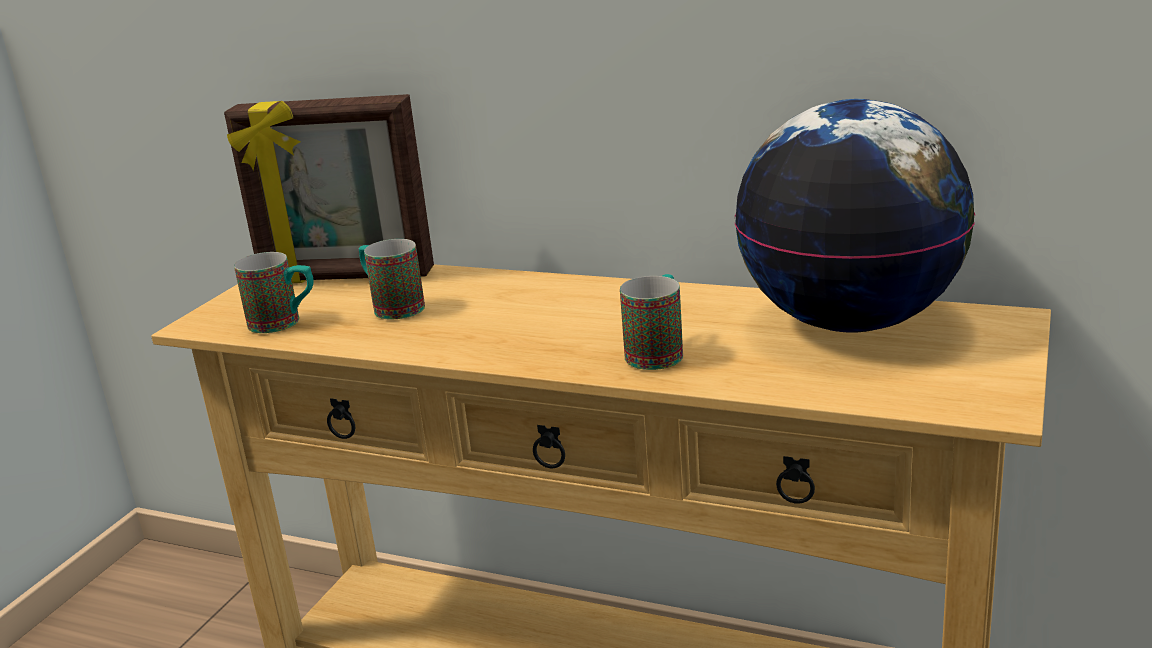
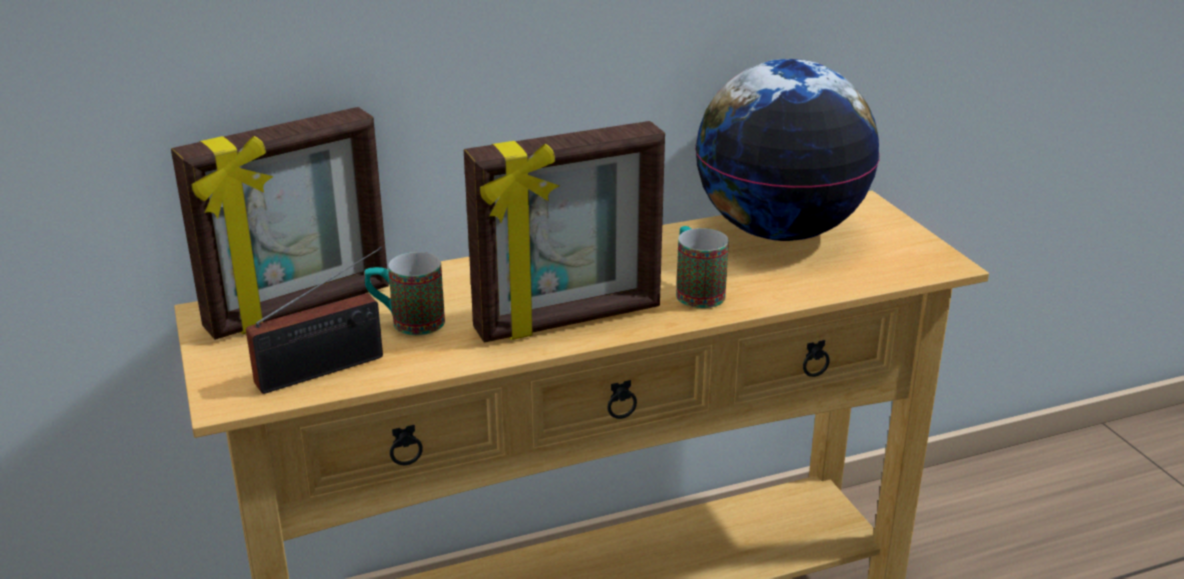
camera: 45 degrees left, 5 degrees up
(285, 323) = (327, 369): mug -> radio
(505, 342) = (569, 320): none -> picture frame

